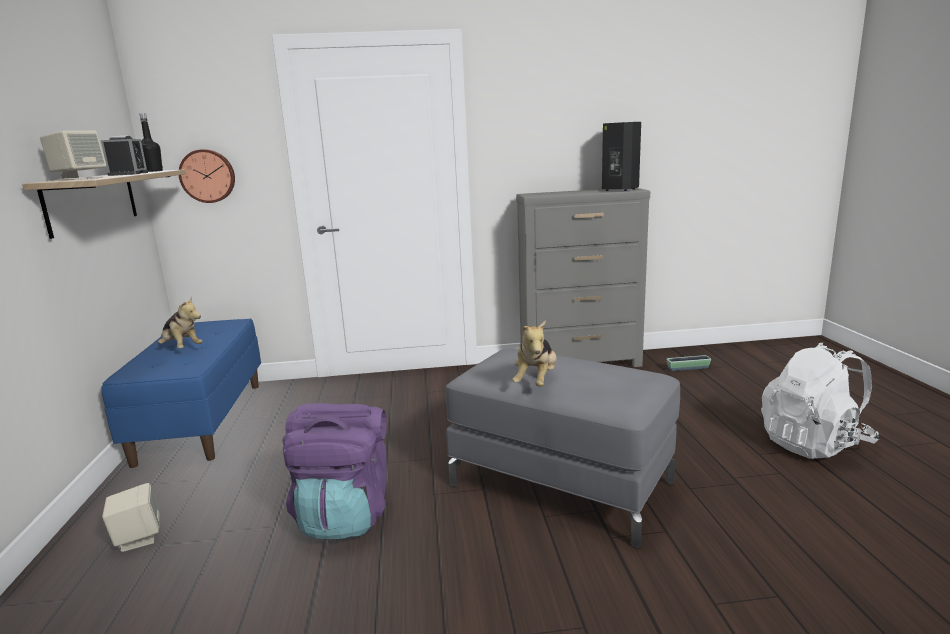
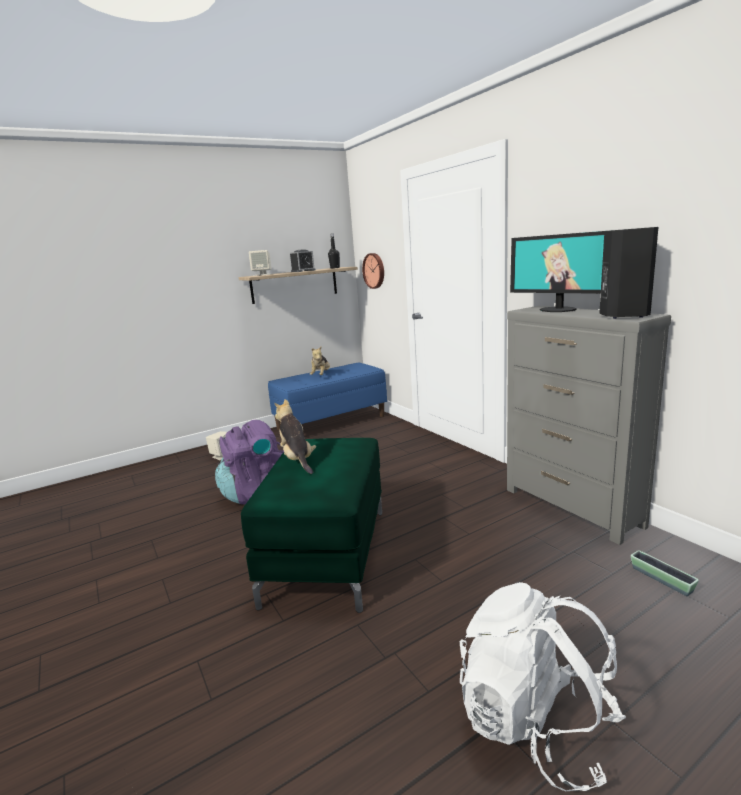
camera: 65 degrees right, 0 degrees up
(536, 381) = (297, 459): plush toy -> plush toy turned 75 degrees clockwise
(555, 192) = (558, 309): none -> monitor
(562, 484) = (328, 555): grey ottoman -> green ottoman

